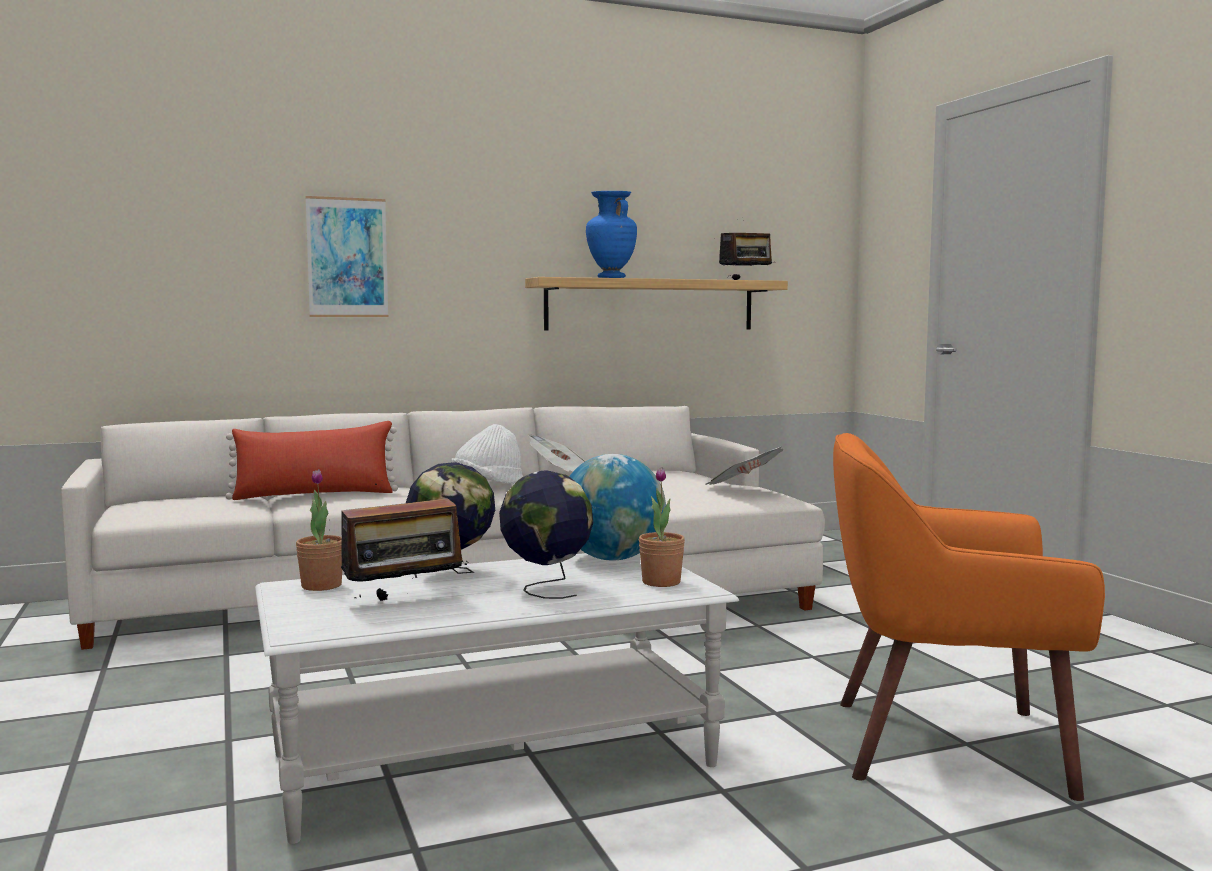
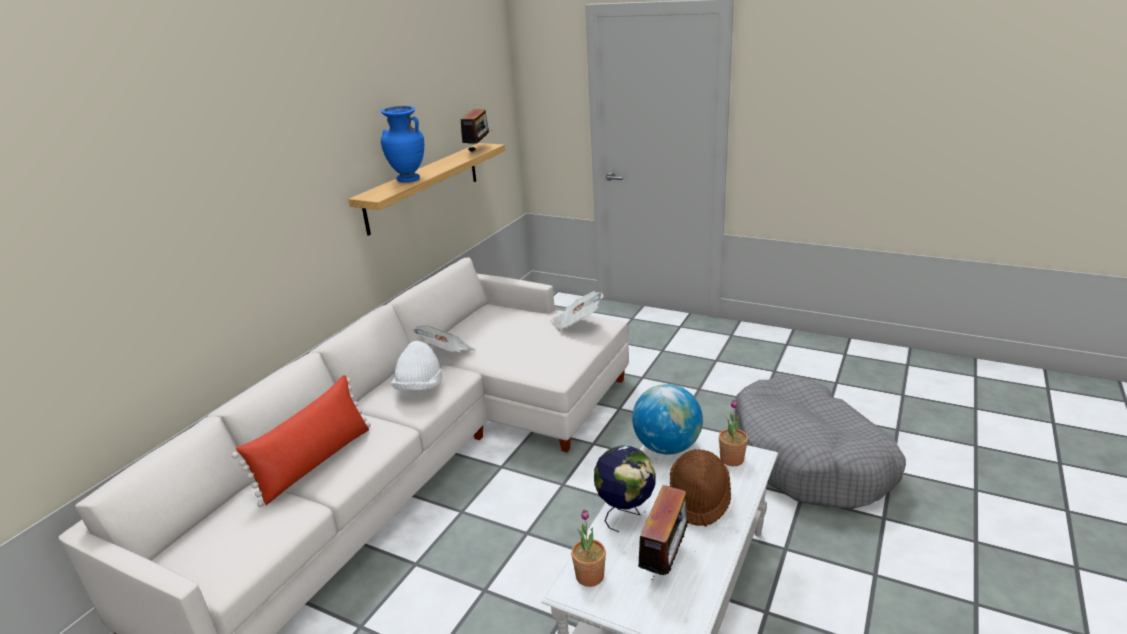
camera: 40 degrees left, 20 degrees up
(347, 257) = (219, 235): picture -> none
(546, 588) = (699, 499): globe -> brown hat
(944, 744) = (809, 459): orange armchair -> grey dog bed

